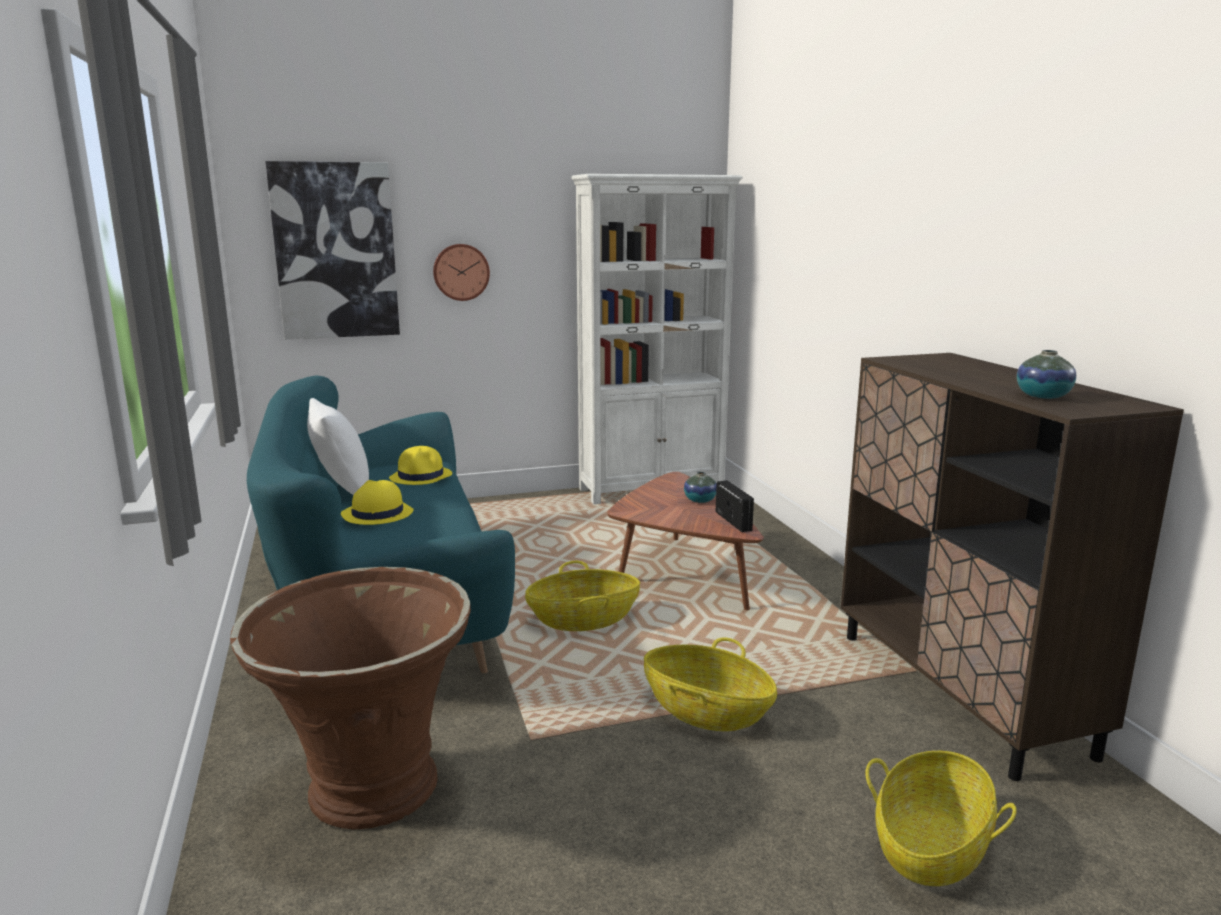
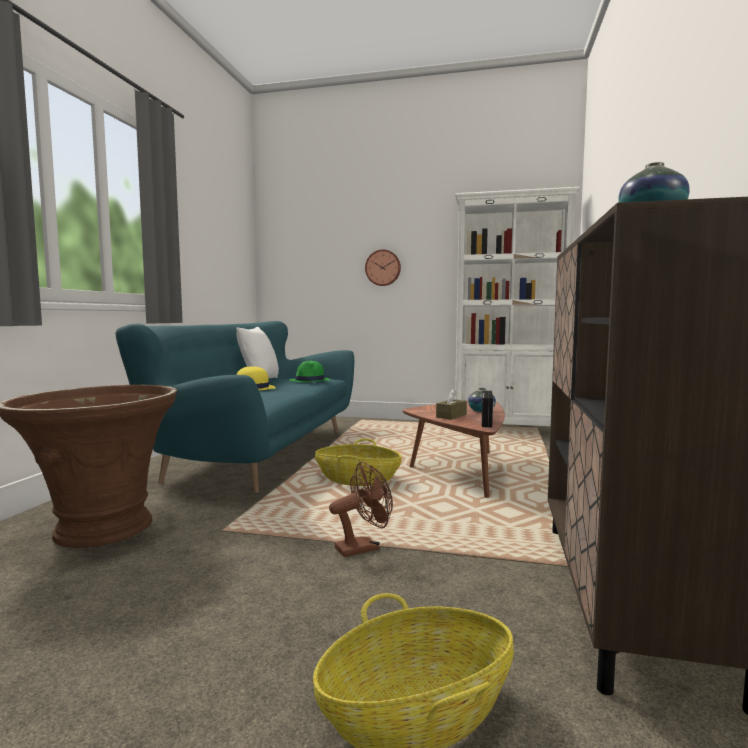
camera: 30 degrees right, 10 degrees down
(335, 251) = (311, 255): picture -> none
(421, 477) = (309, 381): yellow hat -> green hat
(682, 517) = (451, 416): none -> brown tissue box
(707, 711) = (363, 547): basket -> brown fan

